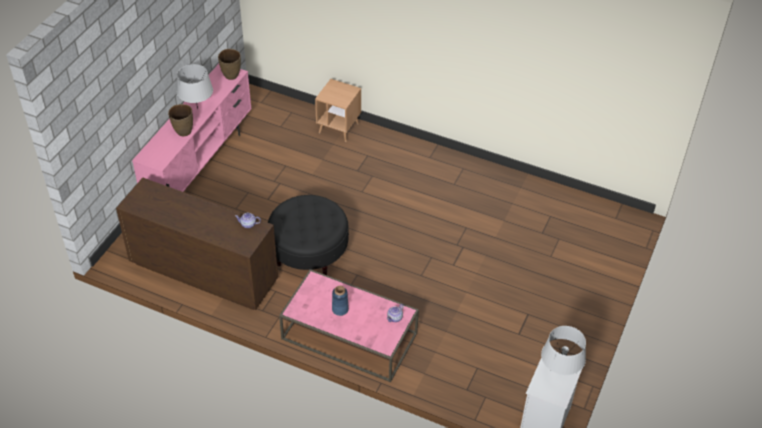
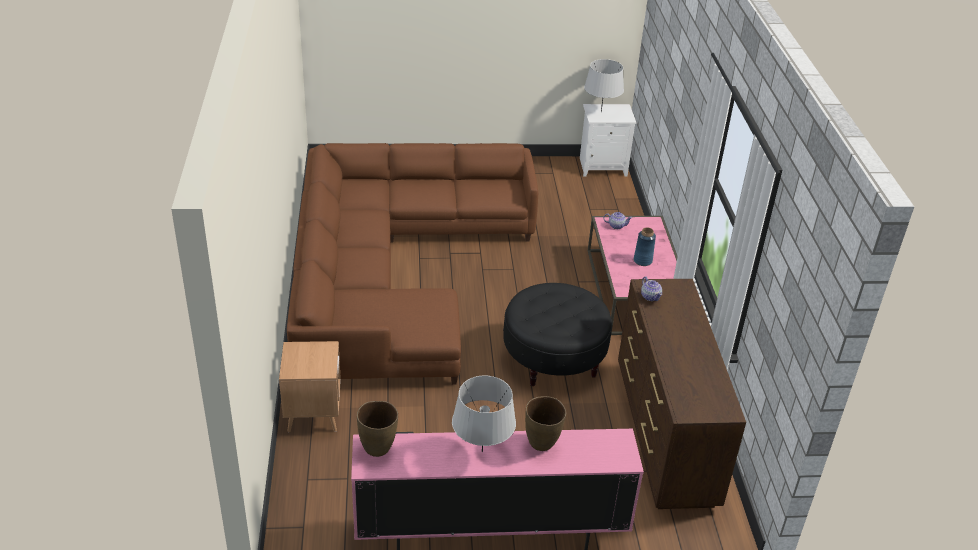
camera: 120 degrees left, 10 degrees down
(458, 206) = (391, 271): none -> brown sofa

